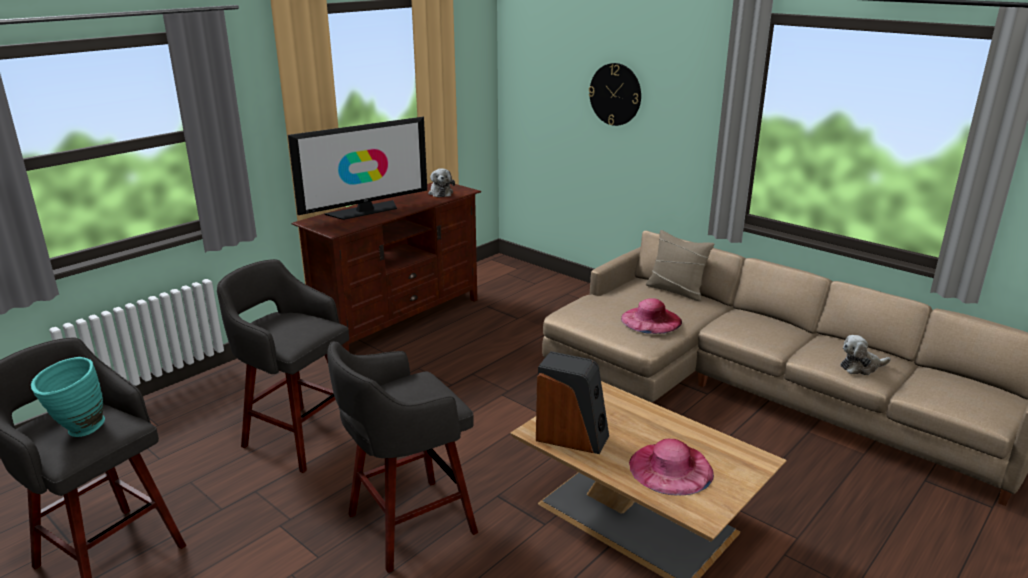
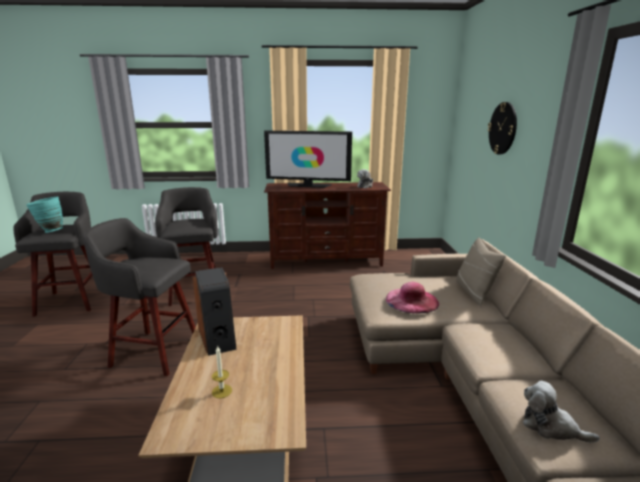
camera: 45 degrees right, 5 degrees down
(671, 468) = (222, 391): pink hat -> candle

